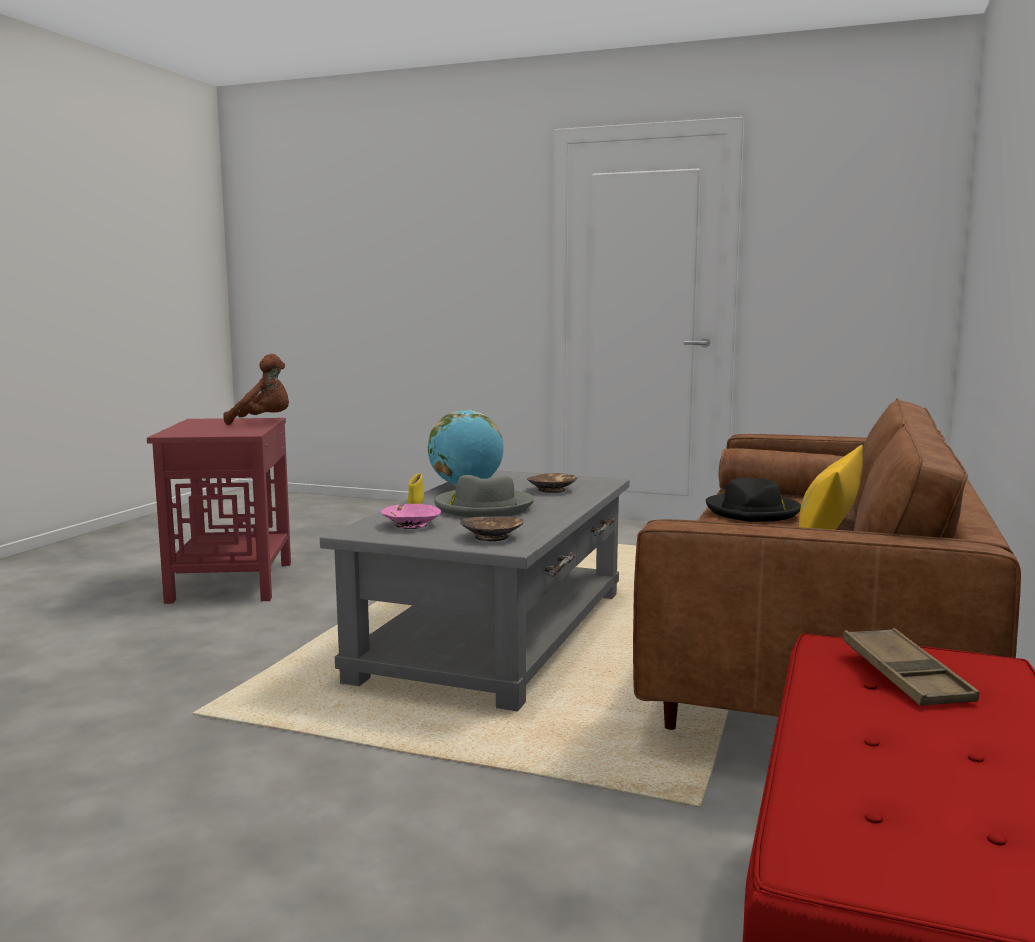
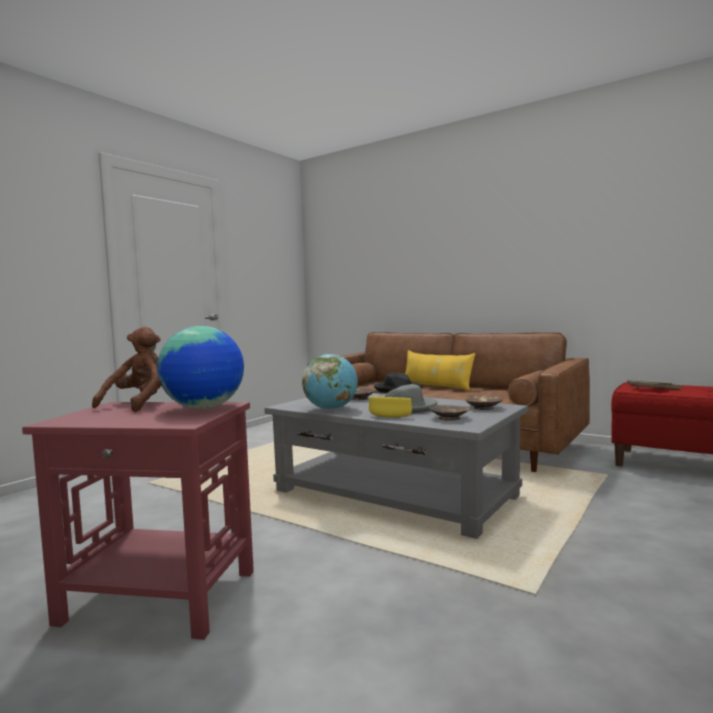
camera: 75 degrees left, 5 degrees down
(232, 431) = (204, 408): none -> globe
(410, 525) = (449, 418): pink bowl -> brown bowl

